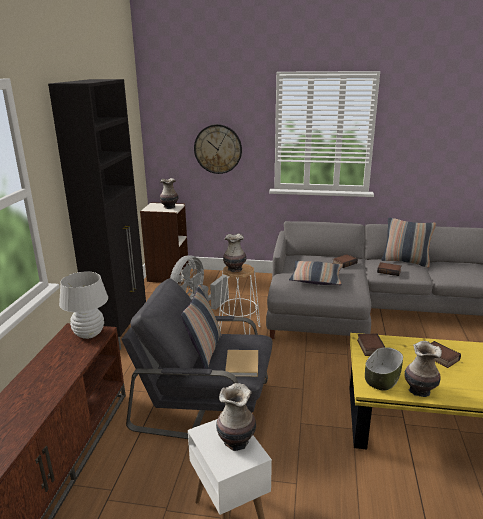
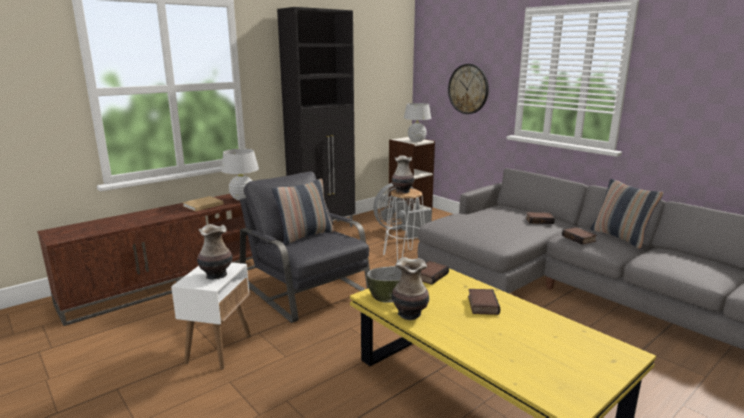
camera: 40 degrees right, 5 degrees down
(169, 207) = (416, 141): vase -> white table lamp
(242, 365) = (309, 249): beige book -> beige book (202, 205)
(316, 279) = (484, 223): pillow -> none

